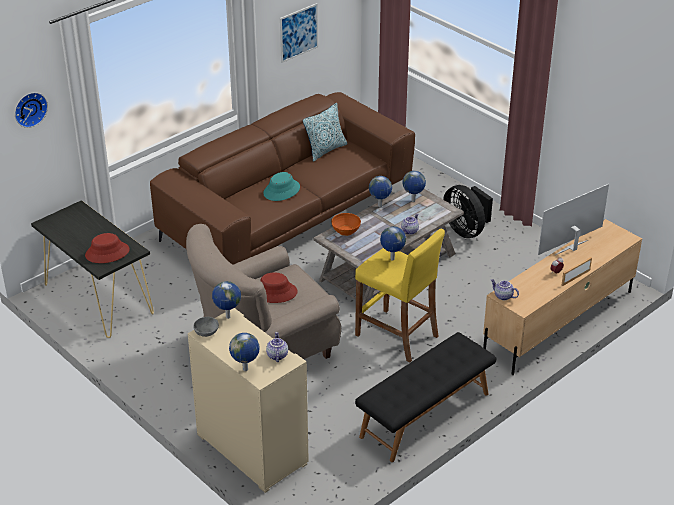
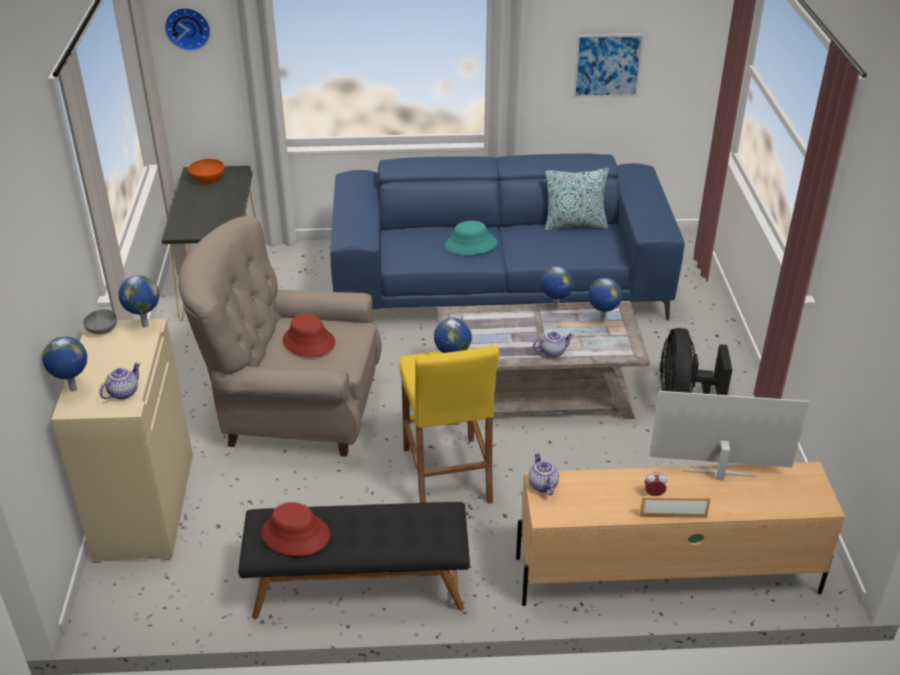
camera: 40 degrees right, 0 degrees up
(107, 253) = (201, 222): red hat -> red hat (295, 534)
(287, 215) = (499, 285): brown sofa -> blue sofa
(346, 230) = (481, 317): orange bowl -> orange bowl (208, 179)

